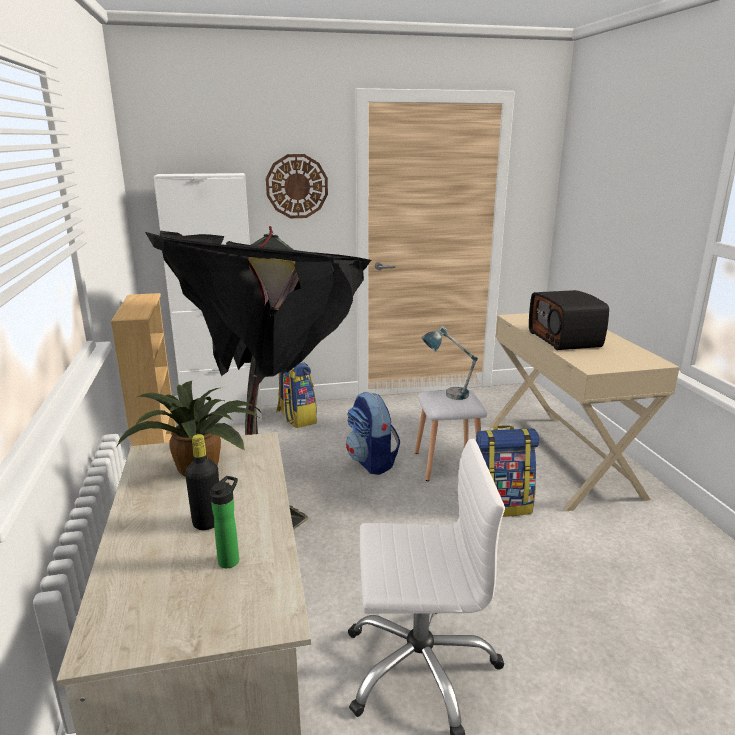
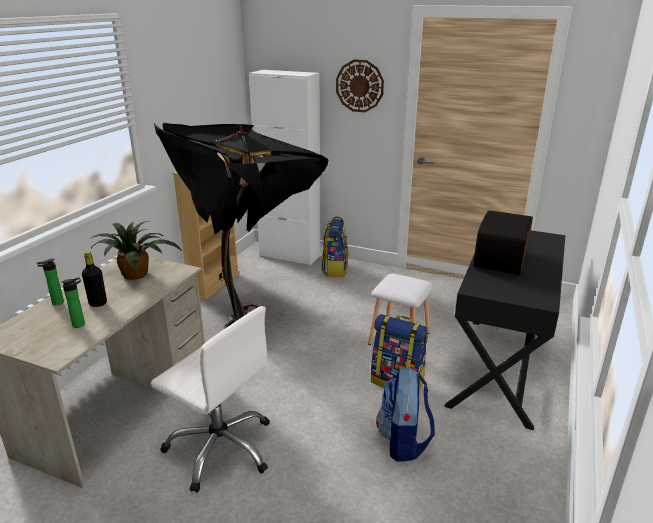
camera: 35 degrees right, 5 degrees up
(132, 549) = (56, 303): none -> bottle
(372, 462) = (347, 317): backpack -> backpack (404, 441)
(446, 394) = (403, 280): table lamp -> none
(562, 458) = (500, 368): beige desk -> black desk

